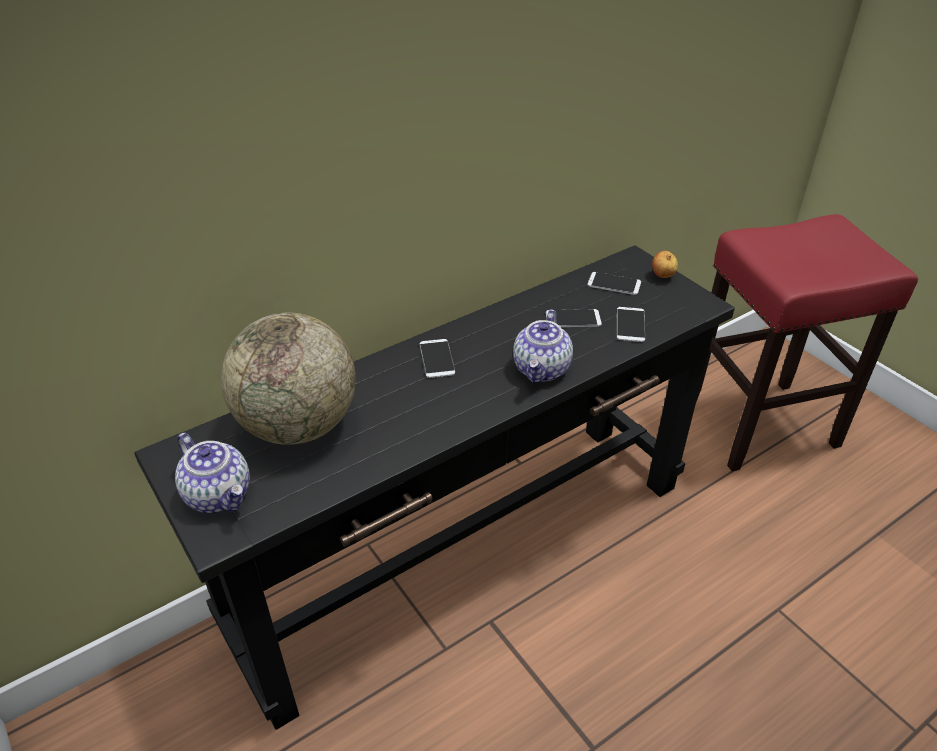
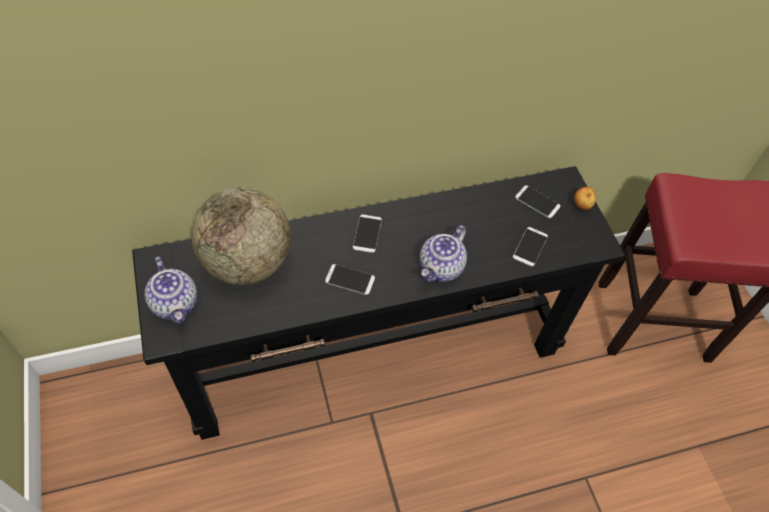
camera: 15 degrees right, 15 degrees up
(573, 319) = (487, 227): phone -> phone (350, 280)

